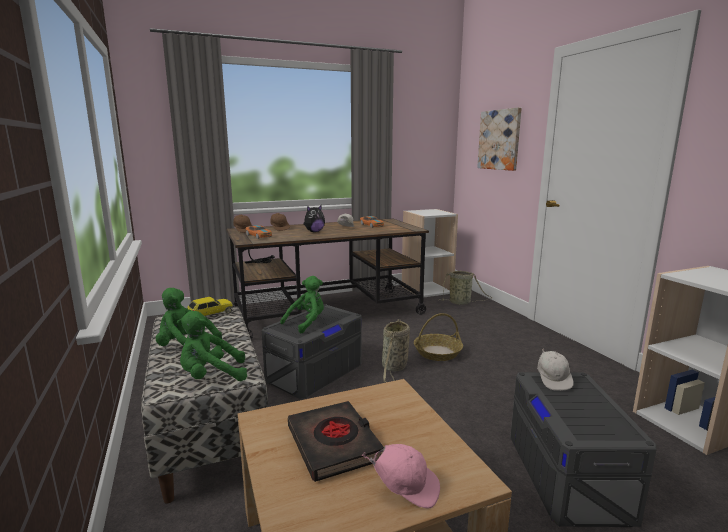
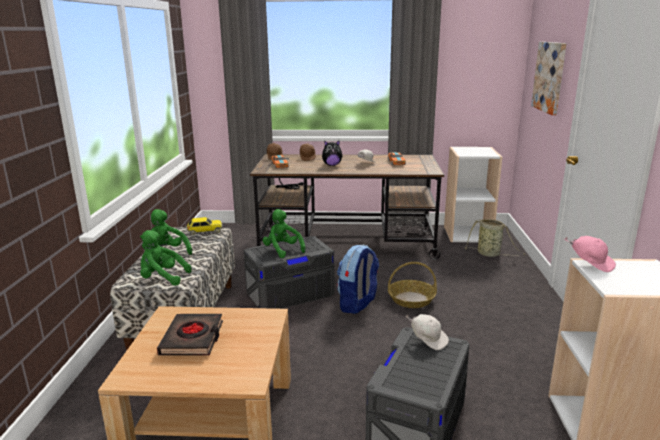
camera: 25 degrees right, 5 degrees up
(307, 323) = (282, 250): green plush toy -> green plush toy turned 105 degrees counterclockwise
(394, 368) = (358, 304): basket -> backpack
(405, 488) = (204, 374): pink cap -> pink cap (591, 263)
(553, 380) = (428, 340): white cap -> white cap turned 75 degrees counterclockwise

